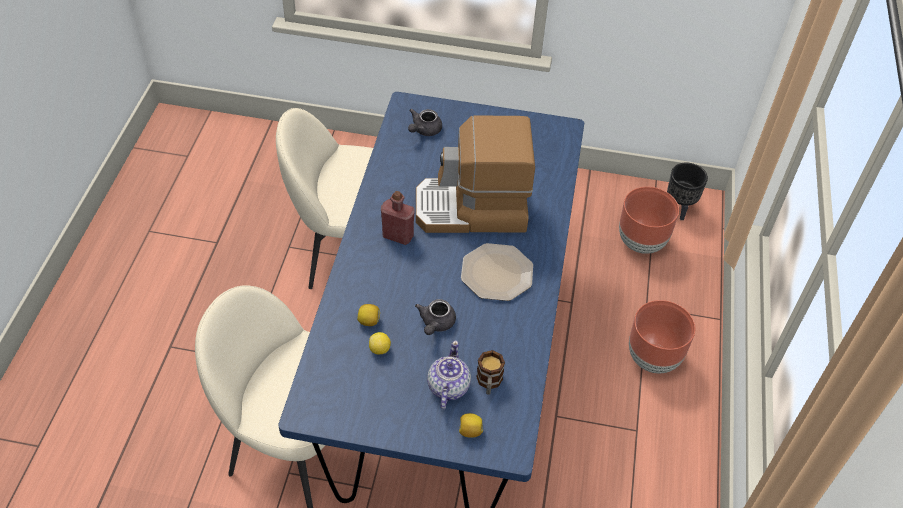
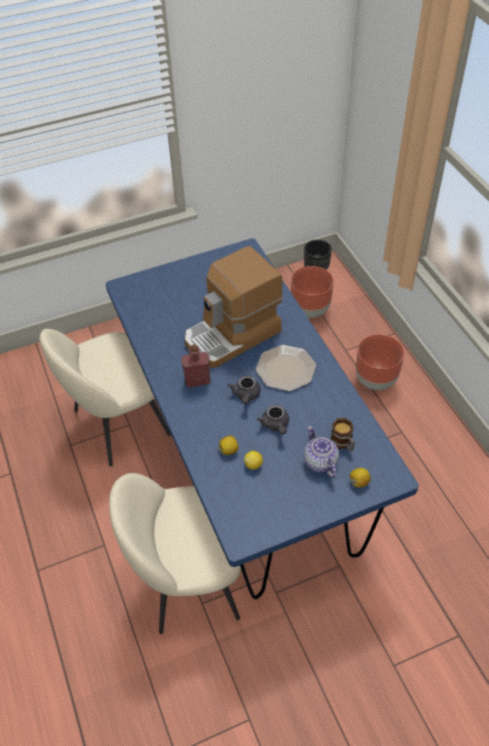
camera: 30 degrees left, 0 degrees up
(424, 130) = (151, 298): grey teapot -> grey teapot (246, 395)

